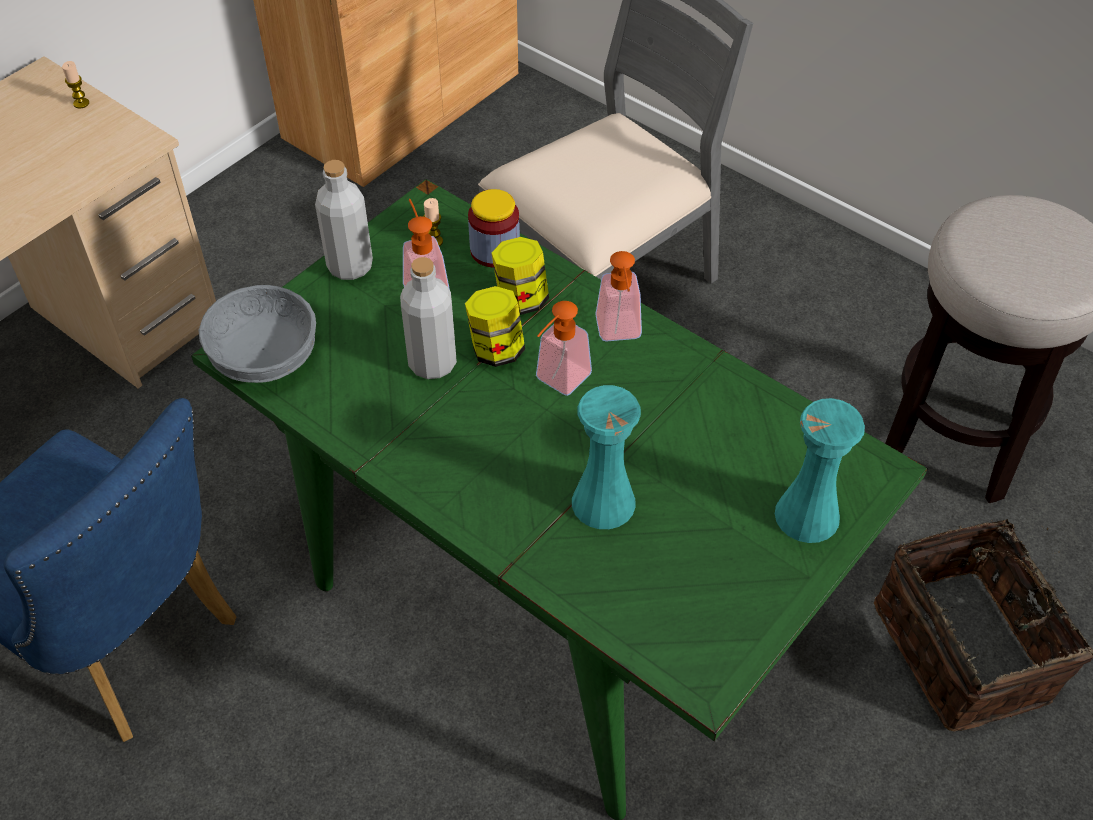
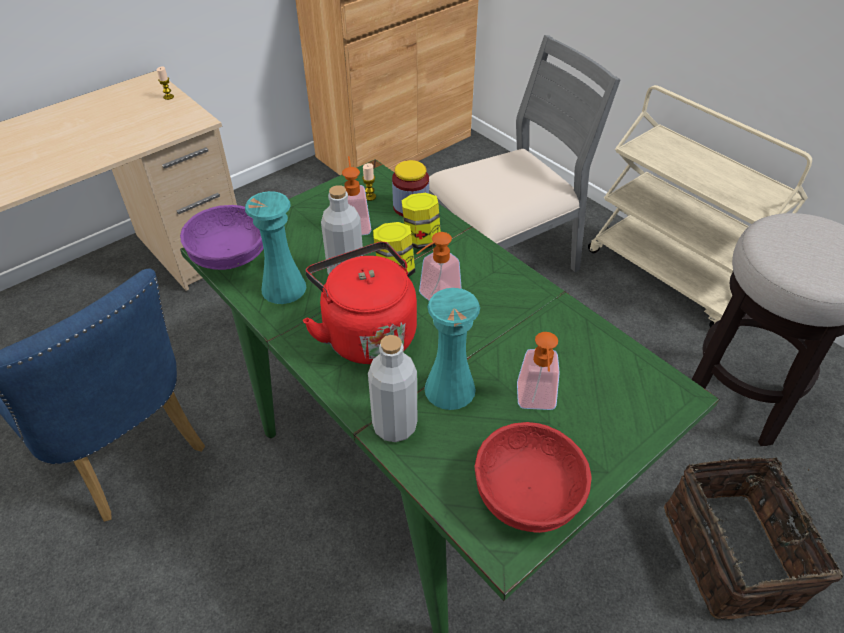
camera: 10 degrees right, 5 degrees down
(263, 357) = (228, 255): grey bowl -> purple bowl
(350, 266) = (307, 206): grey bottle -> grey bottle (395, 426)
(481, 443) = (366, 333): none -> red kettle
(619, 334) = (488, 271): soap dispenser -> soap dispenser (536, 402)
(719, 617) = (526, 494): none -> red bowl
(807, 515) = (613, 422): turquoise vase -> turquoise vase (284, 288)
(847, 272) = (671, 276): none -> beige cart

